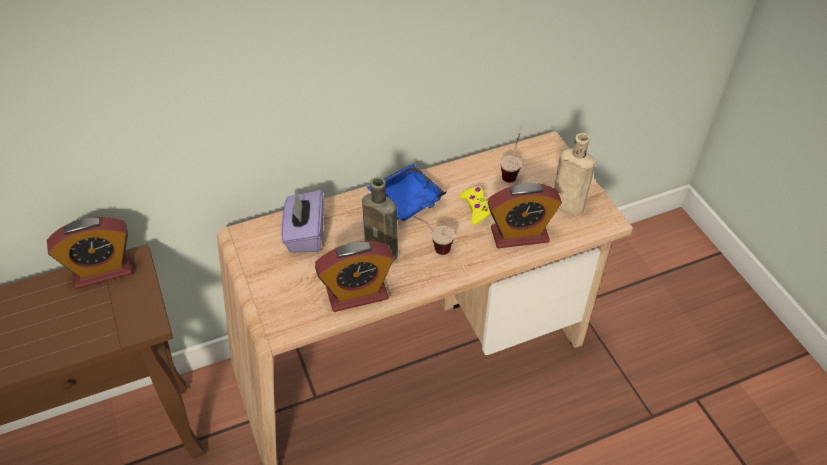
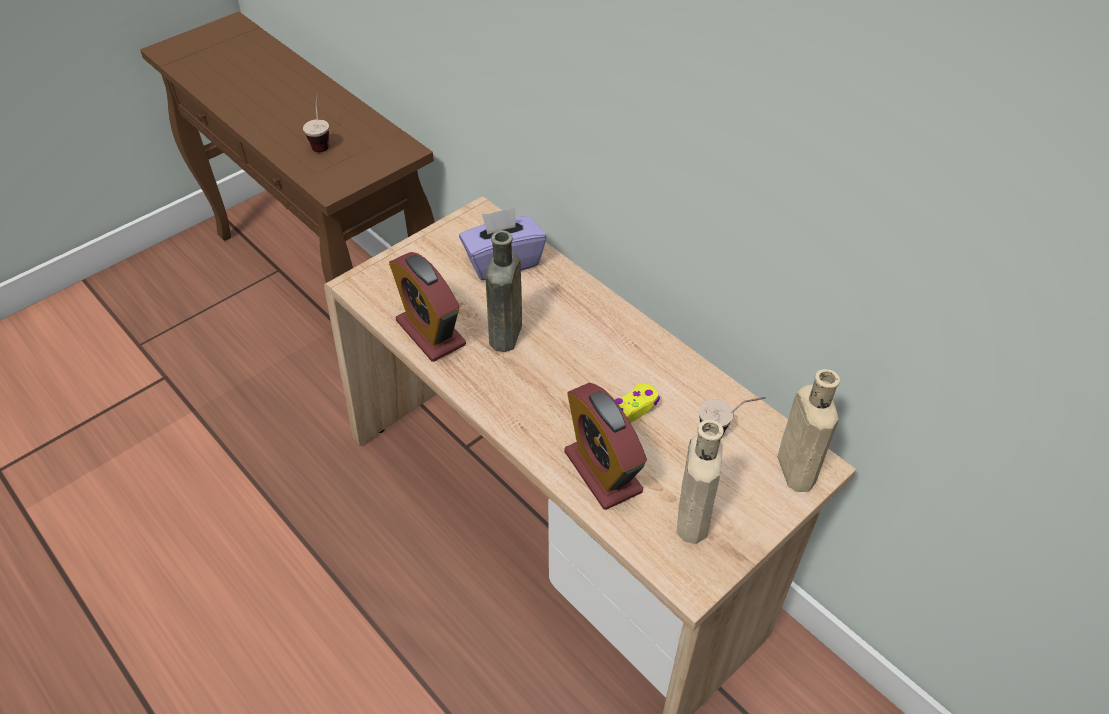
camera: 70 degrees right, 0 degrees up
(102, 271) = (385, 137): alarm clock -> none
(404, 203) = (600, 333): blue tray -> none
(433, 247) = (537, 382): cup -> cup (322, 141)
(546, 153) = (794, 467): none -> beige bottle

